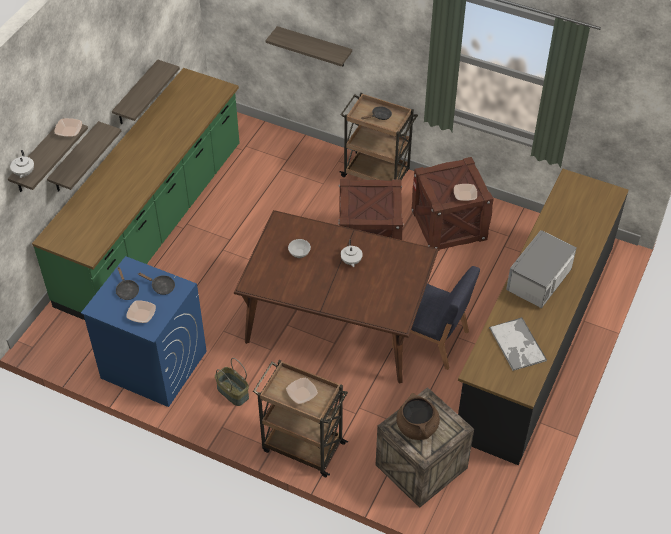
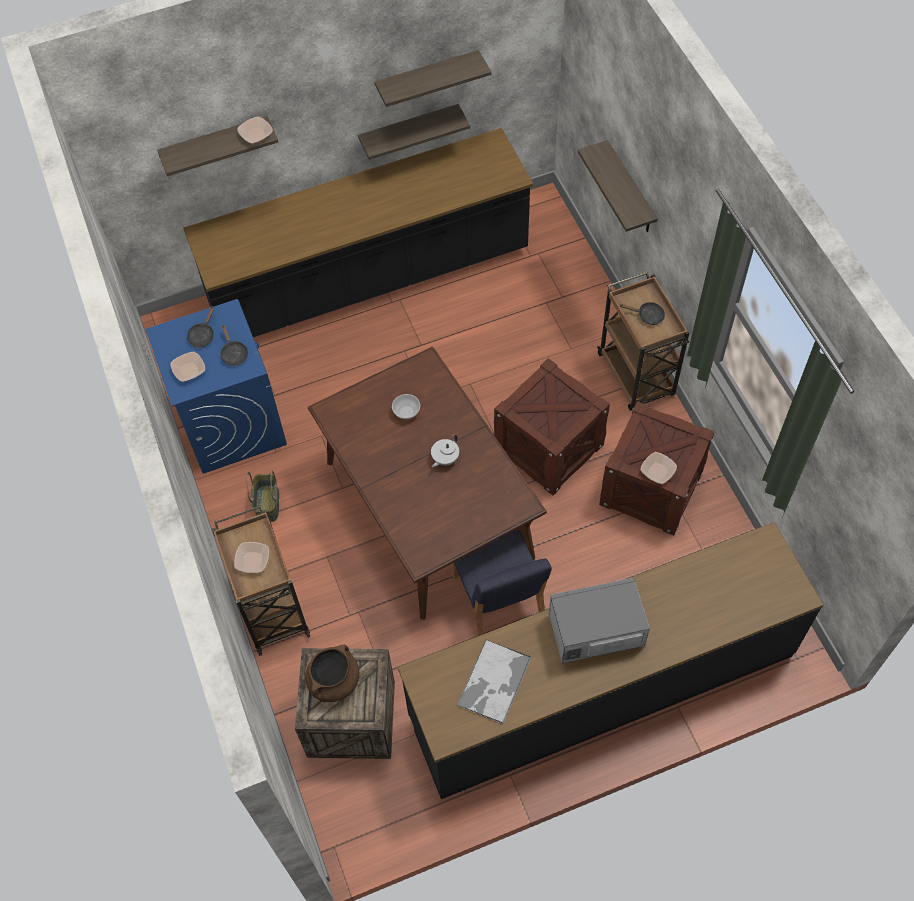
camera: 45 degrees right, 10 degrees up
(24, 173) = (174, 154): white teapot -> none
(75, 159) = (281, 165): shelf -> shelf (427, 78)
(153, 225) = (369, 279): green counter -> black counter

